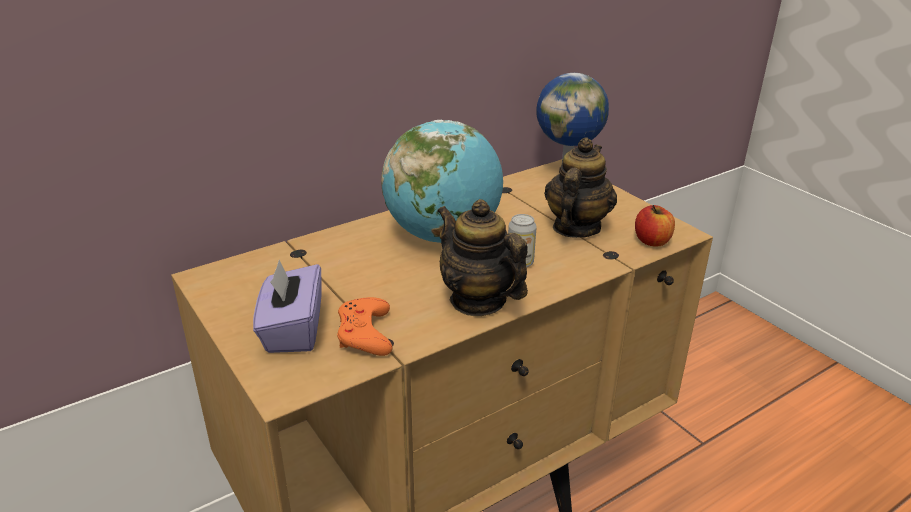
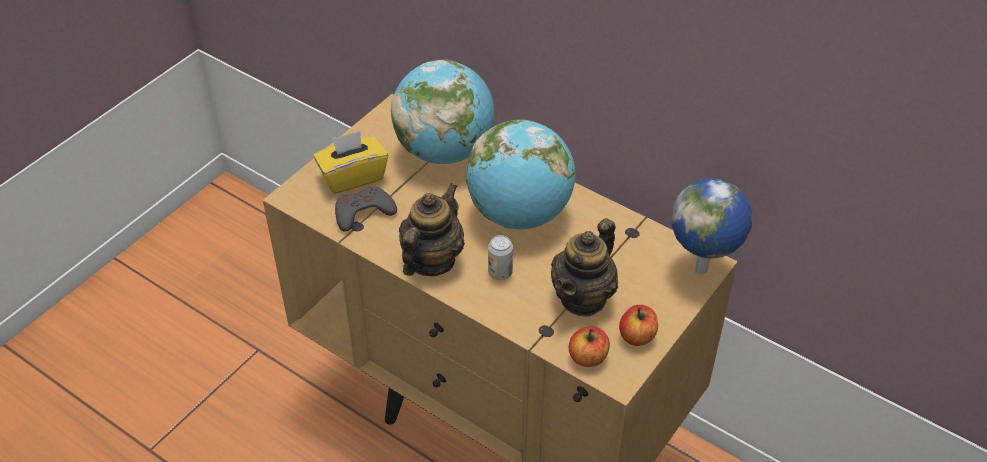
camera: 70 degrees right, 15 degrees up
(292, 330) = (352, 177): purple tissue box -> yellow tissue box
(310, 258) = (444, 151): none -> globe
(365, 333) = (363, 212): orange game controller -> grey game controller
(575, 228) = (583, 298): teapot -> teapot turned 120 degrees clockwise
(633, 214) = (637, 336): none -> apple

